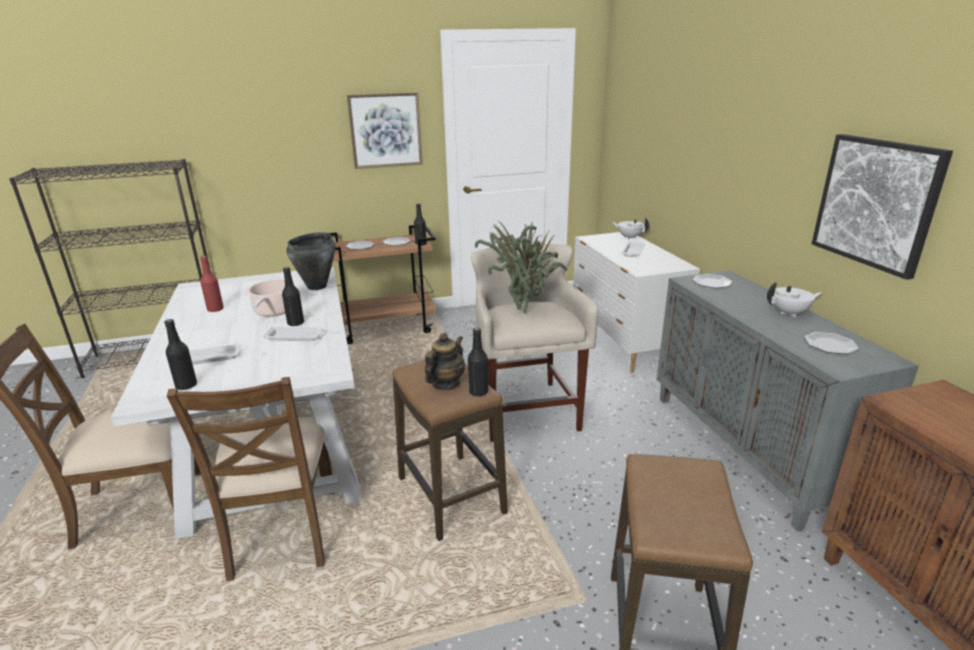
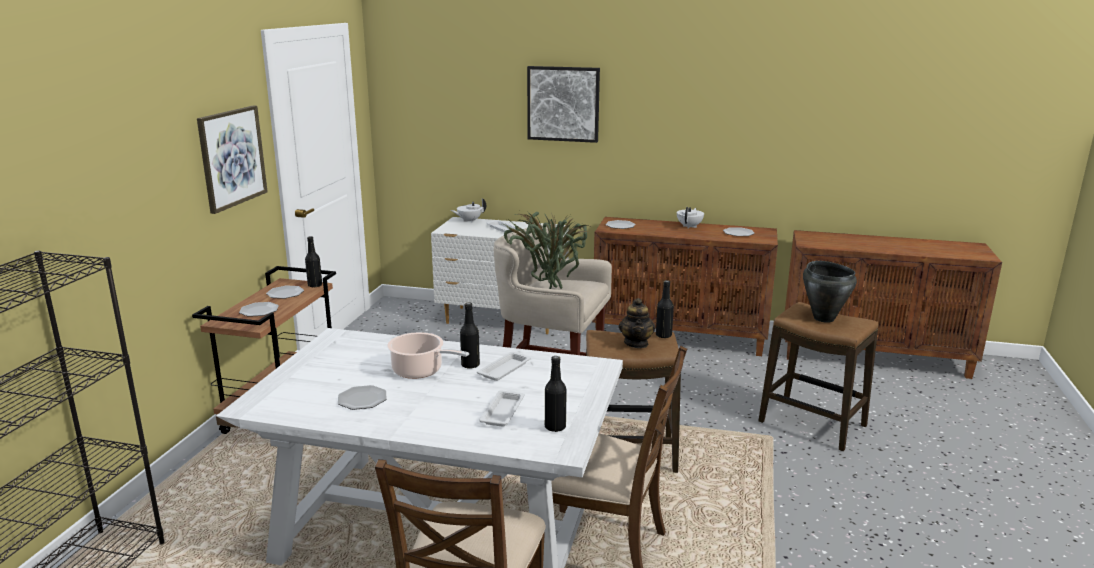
camera: 60 degrees left, 5 degrees down
(215, 309) = (362, 399): red bottle -> plate
(317, 286) = (381, 343): black cooking pot -> black cooking pot (824, 318)
(445, 383) = (636, 343): teapot -> teapot turned 150 degrees counterclockwise
(747, 449) = (680, 337): grey cabinet -> brown cabinet
(876, 203) = (723, 142): picture -> picture (563, 104)

